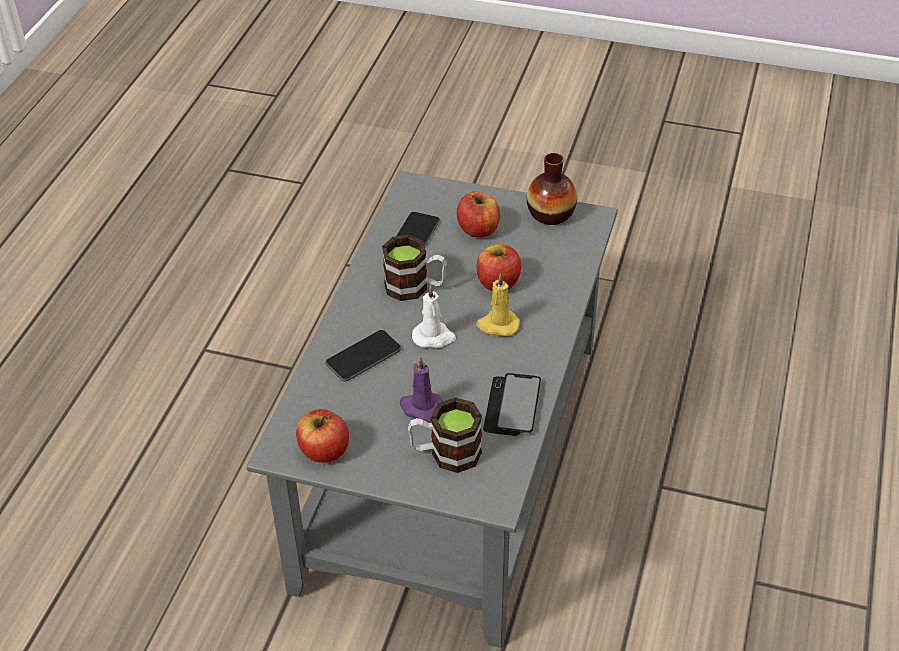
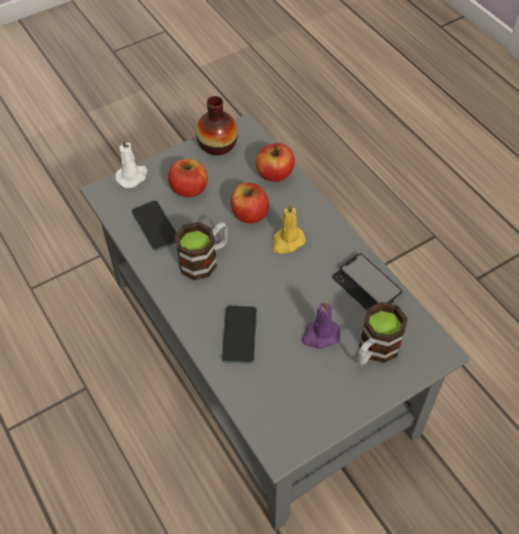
camera: 50 degrees left, 10 degrees up
(324, 451) = (306, 421): apple -> apple (275, 174)
(434, 337) = (262, 282): white candle -> white candle (132, 176)

